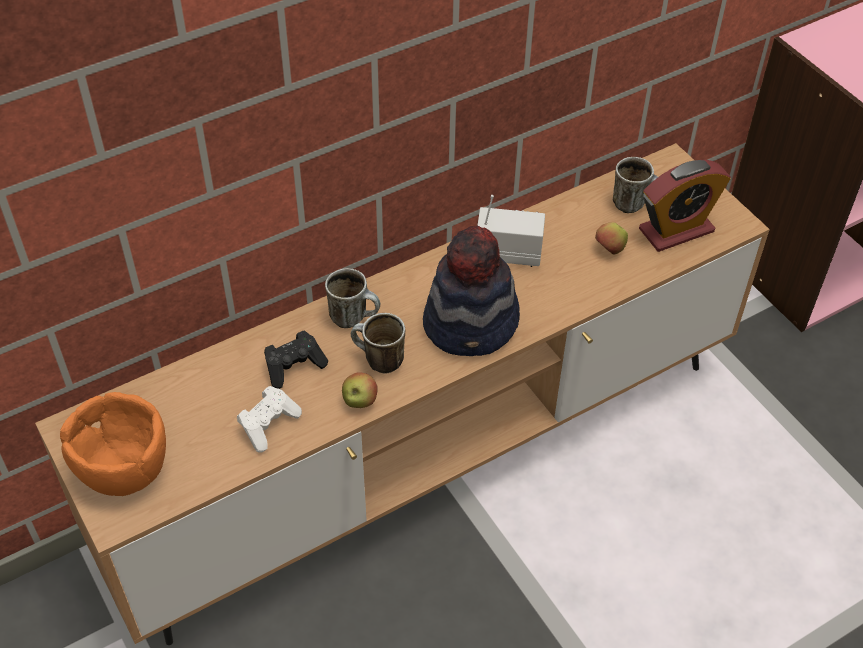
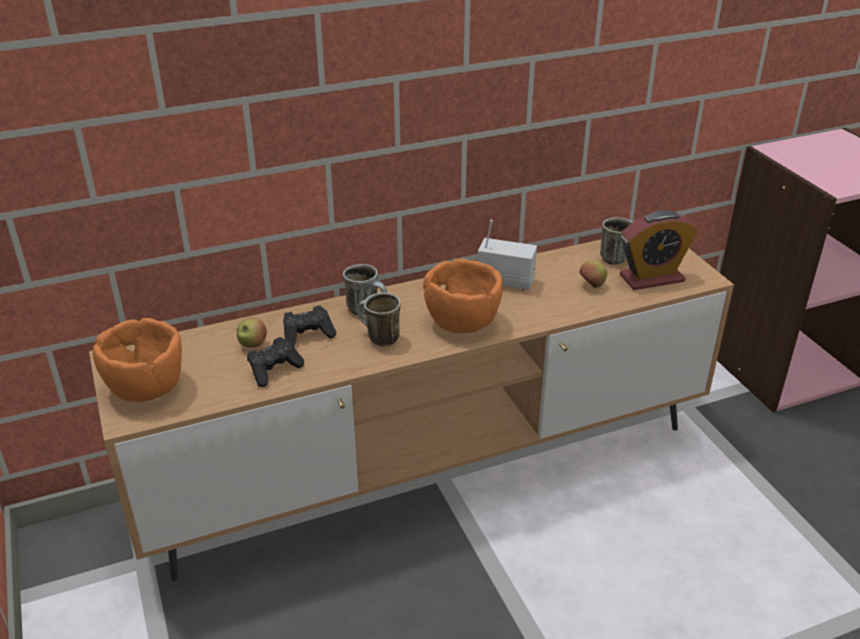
camera: 10 degrees right, 15 degrees down
(268, 425) = (274, 370): white game controller -> black game controller
(359, 401) = (355, 362): apple -> apple (252, 345)
(472, 323) = (464, 321): hat -> orange bowl

